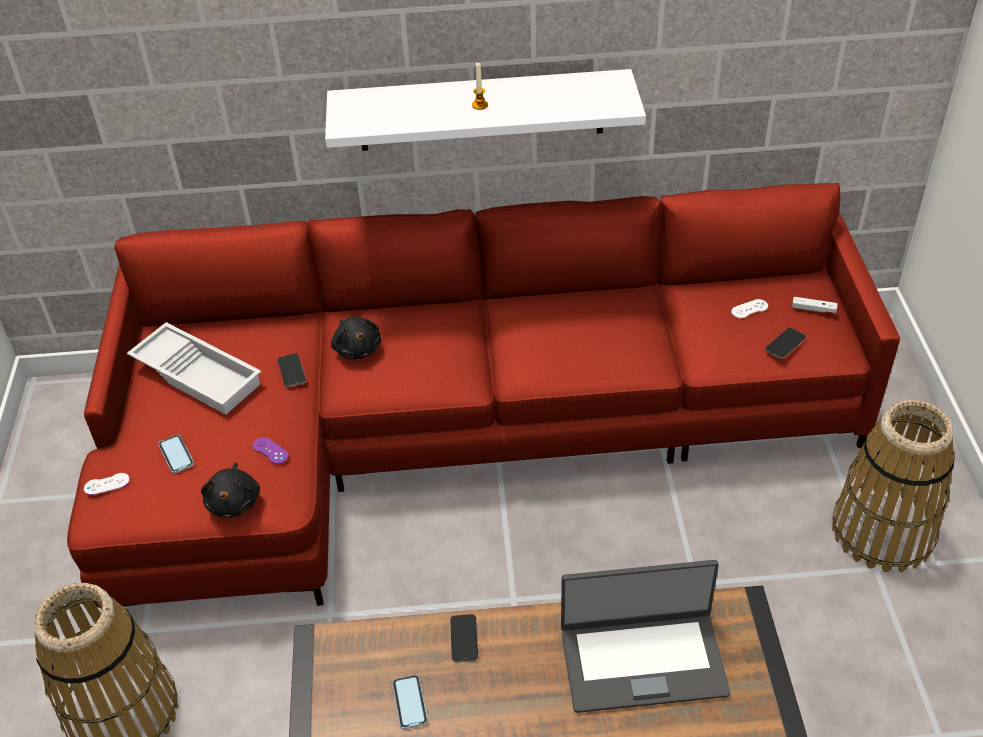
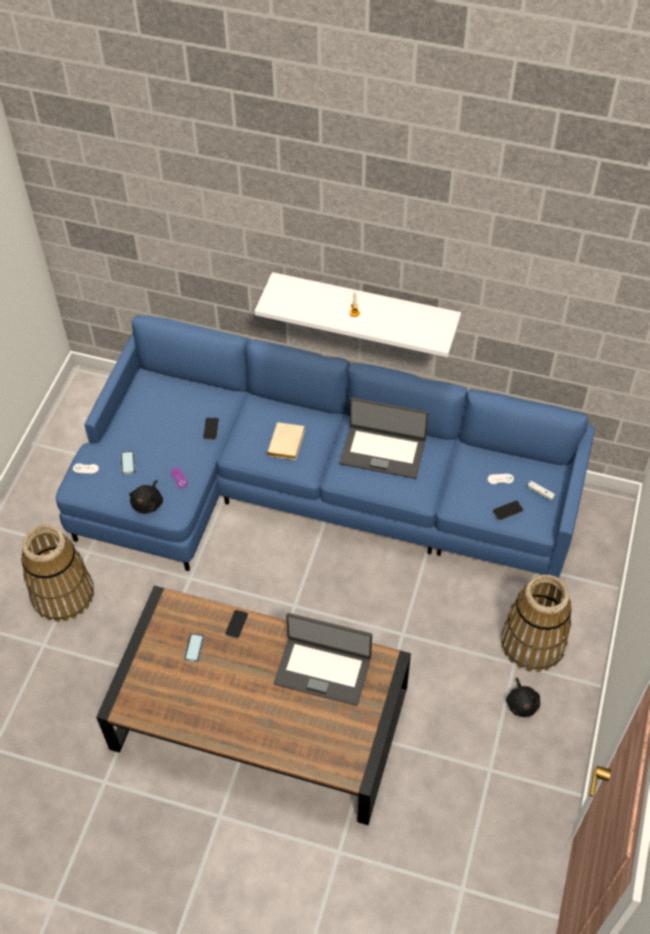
camera: 20 degrees right, 10 degrees up
(199, 374) = (159, 413): white tray -> none
(357, 348) = (253, 426): black plush toy -> black plush toy (522, 703)
(420, 356) = (287, 445): none -> beige book
(456, 433) = (310, 489): red sofa -> blue sofa
(566, 323) = (383, 451): none -> laptop

